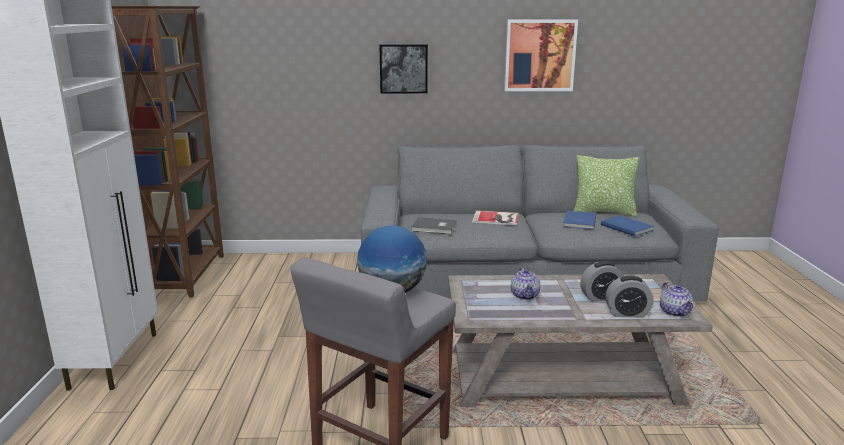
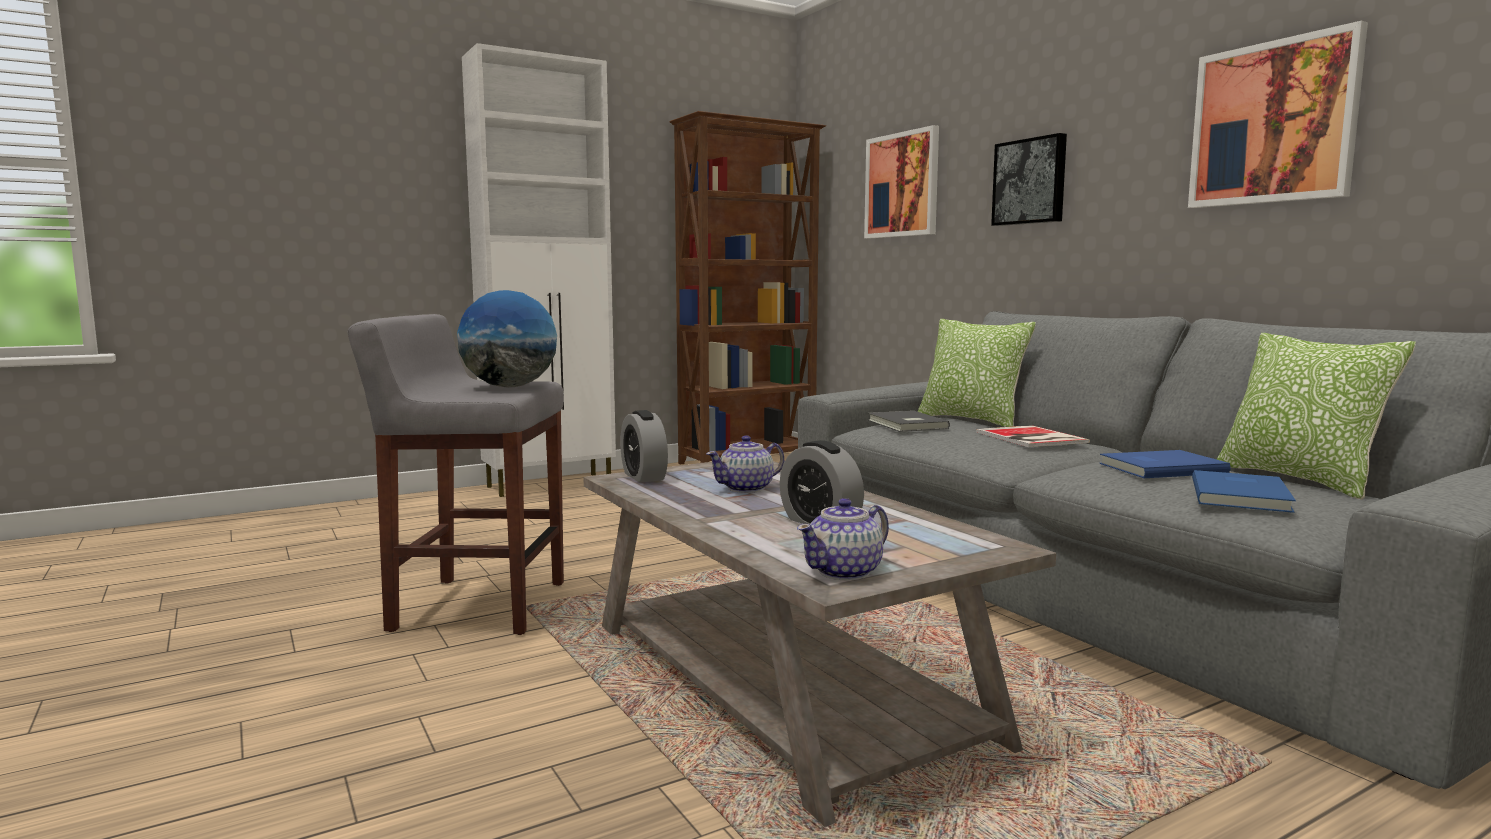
camera: 60 degrees right, 10 degrees down
(290, 60) = (902, 185): none -> picture
(431, 213) = (971, 420): none -> pillow
(627, 313) = (773, 542): alarm clock -> alarm clock (644, 476)

